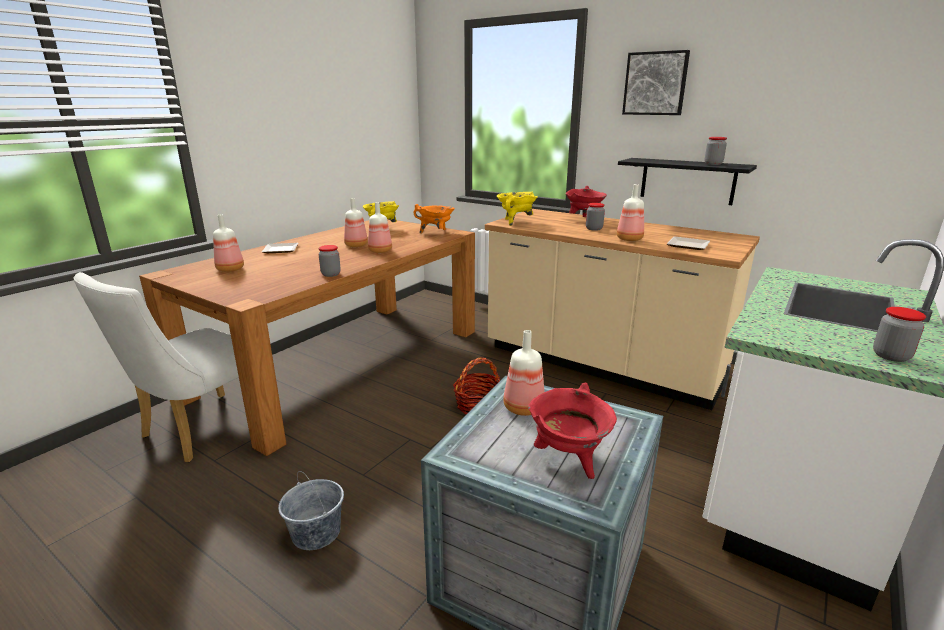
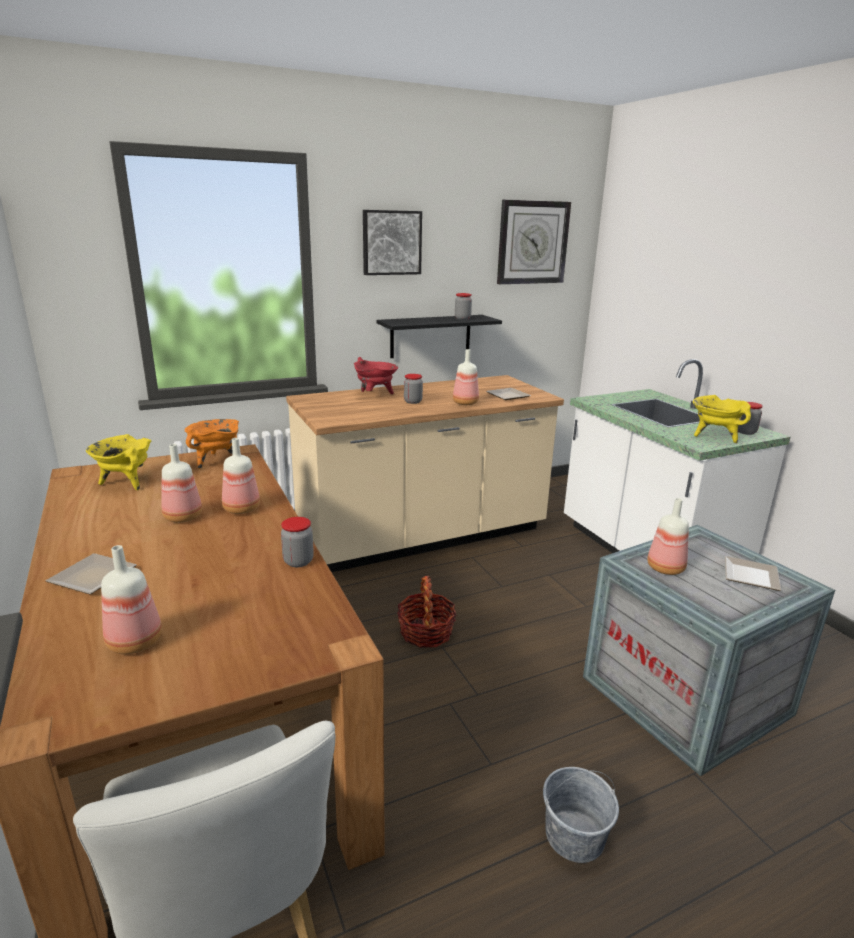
camera: 60 degrees left, 0 degrees up
(515, 222) = (335, 416): yellow cooking pot -> yellow cooking pot (715, 436)
(569, 459) = (749, 577): red cooking pot -> plate
(850, 80) = (532, 242): none -> wall clock

